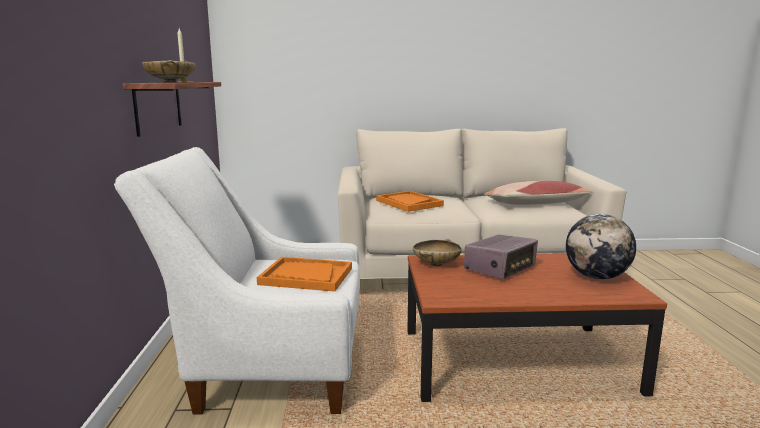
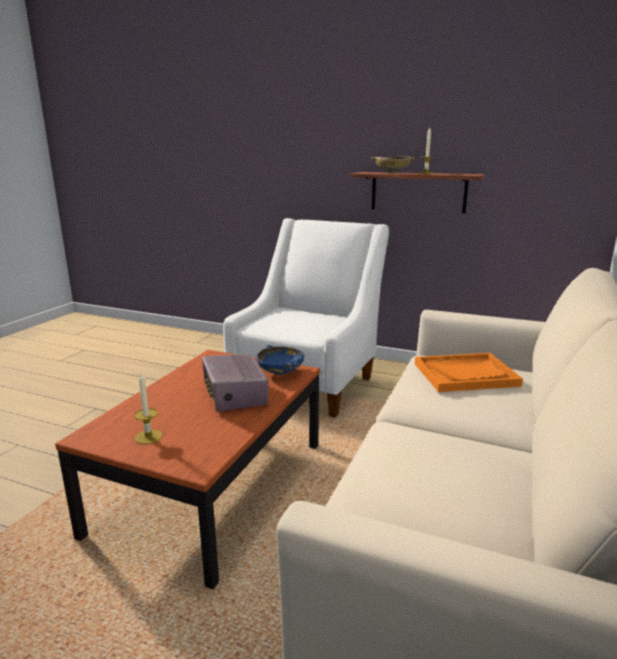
camera: 115 degrees right, 5 degrees up
(306, 276) = (295, 324): orange tray -> none
(436, 264) = (280, 372): beige bowl -> blue bowl
(535, 204) = (421, 484): pillow -> none
(596, 277) = (148, 437): globe -> candle

